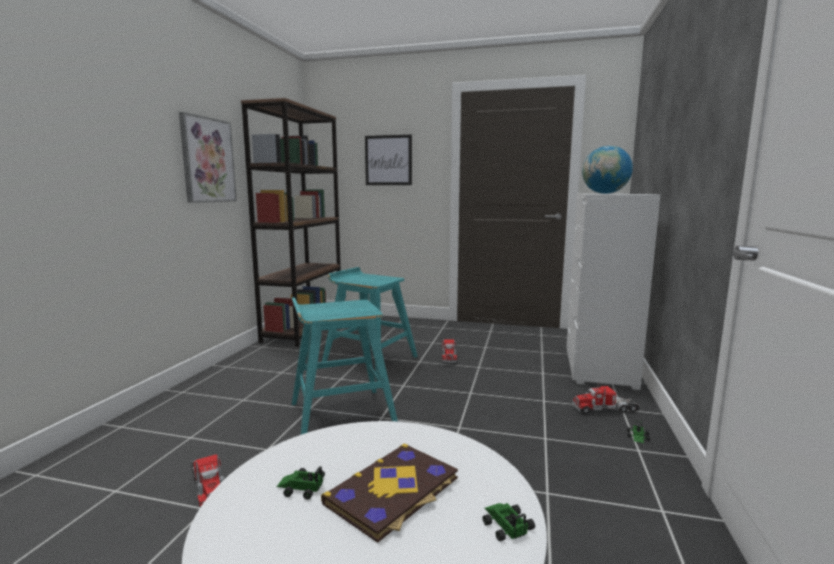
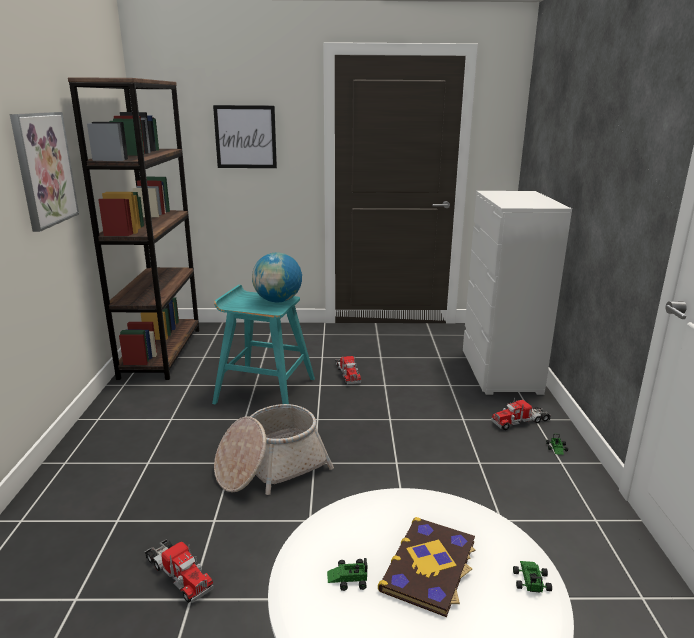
camera: 15 degrees left, 10 degrees up
(340, 416) = (270, 467): turquoise stool -> basket
(504, 522) = (530, 577): toy car -> toy car turned 45 degrees clockwise
(605, 193) = (512, 198): globe -> globe (278, 301)

